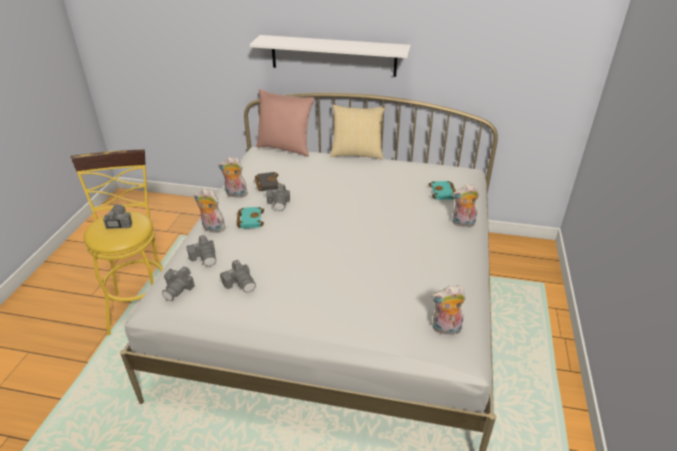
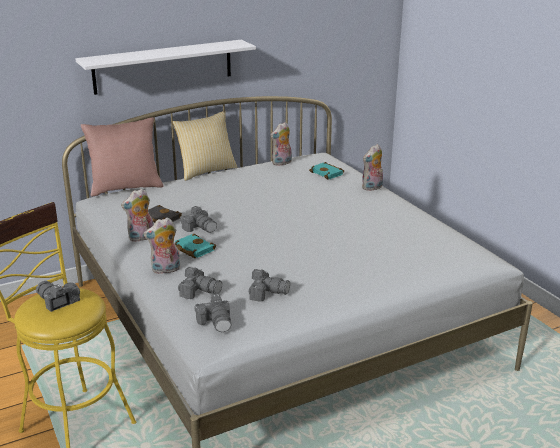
camera: 40 degrees left, 10 degrees down
(445, 329) = (461, 251): plush toy -> plush toy (282, 163)

